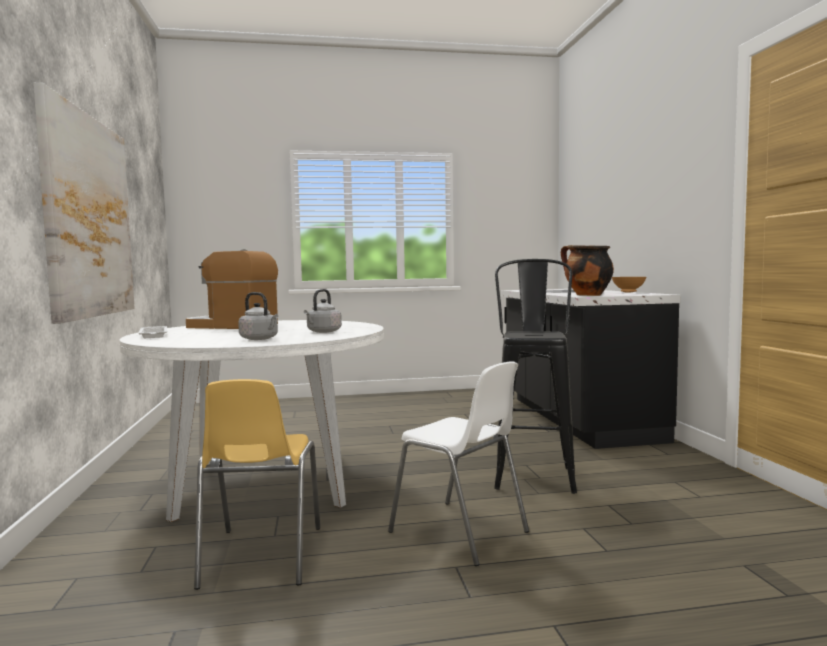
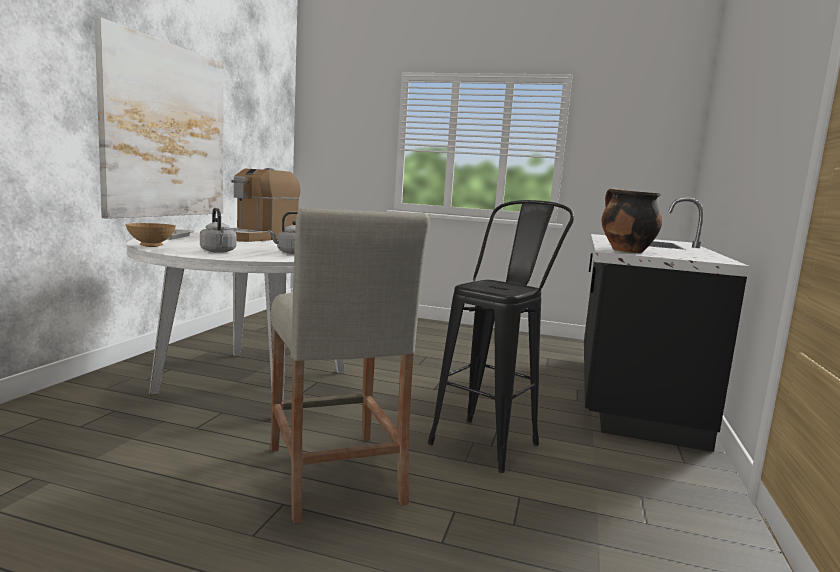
camera: 25 degrees right, 5 degrees up
(232, 326) = (258, 237): coffee machine -> coffee machine turned 105 degrees counterclockwise
(260, 557) = (162, 442): yellow chair -> none
(460, 532) = (334, 474): white chair -> beige stool
(628, 292) = (704, 254): brown bowl -> brown bowl (150, 246)

